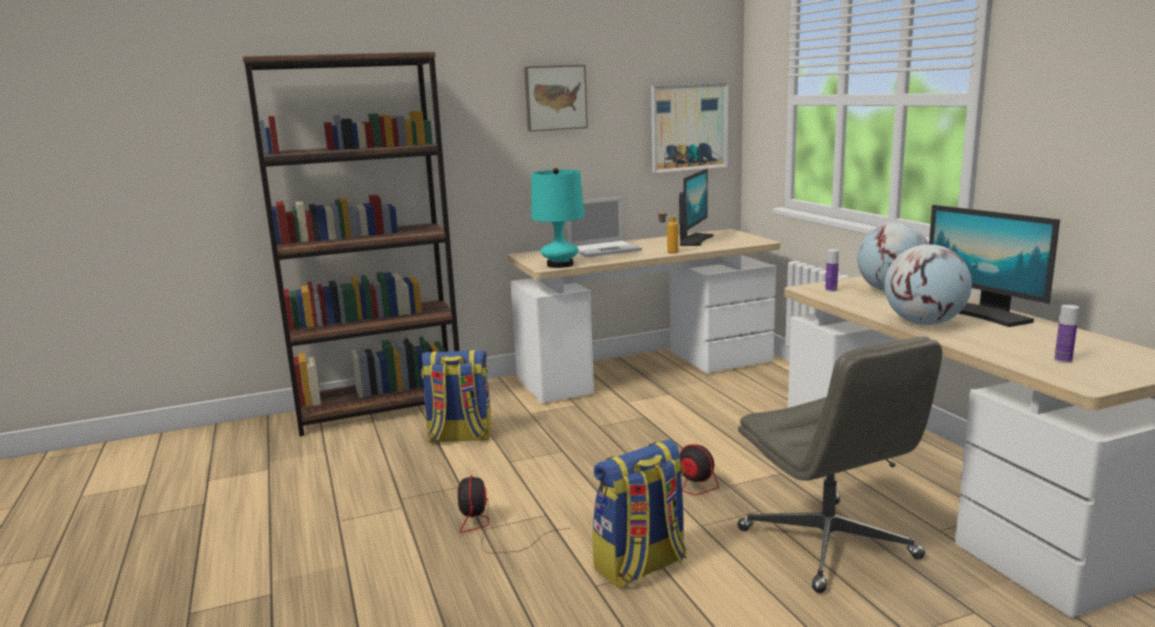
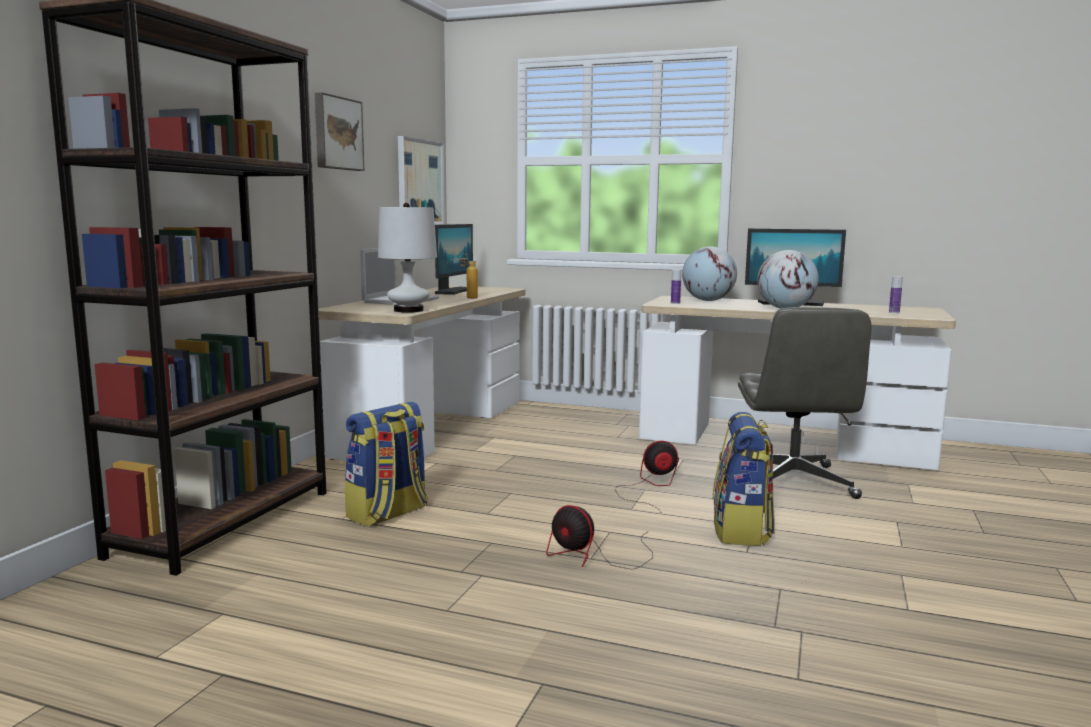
camera: 50 degrees left, 5 degrees down
(560, 265) = (408, 310): turquoise table lamp -> white table lamp
(694, 240) = (453, 291): monitor -> monitor turned 45 degrees clockwise
(829, 545) = (793, 482): grey office chair -> grey office chair turned 75 degrees clockwise

